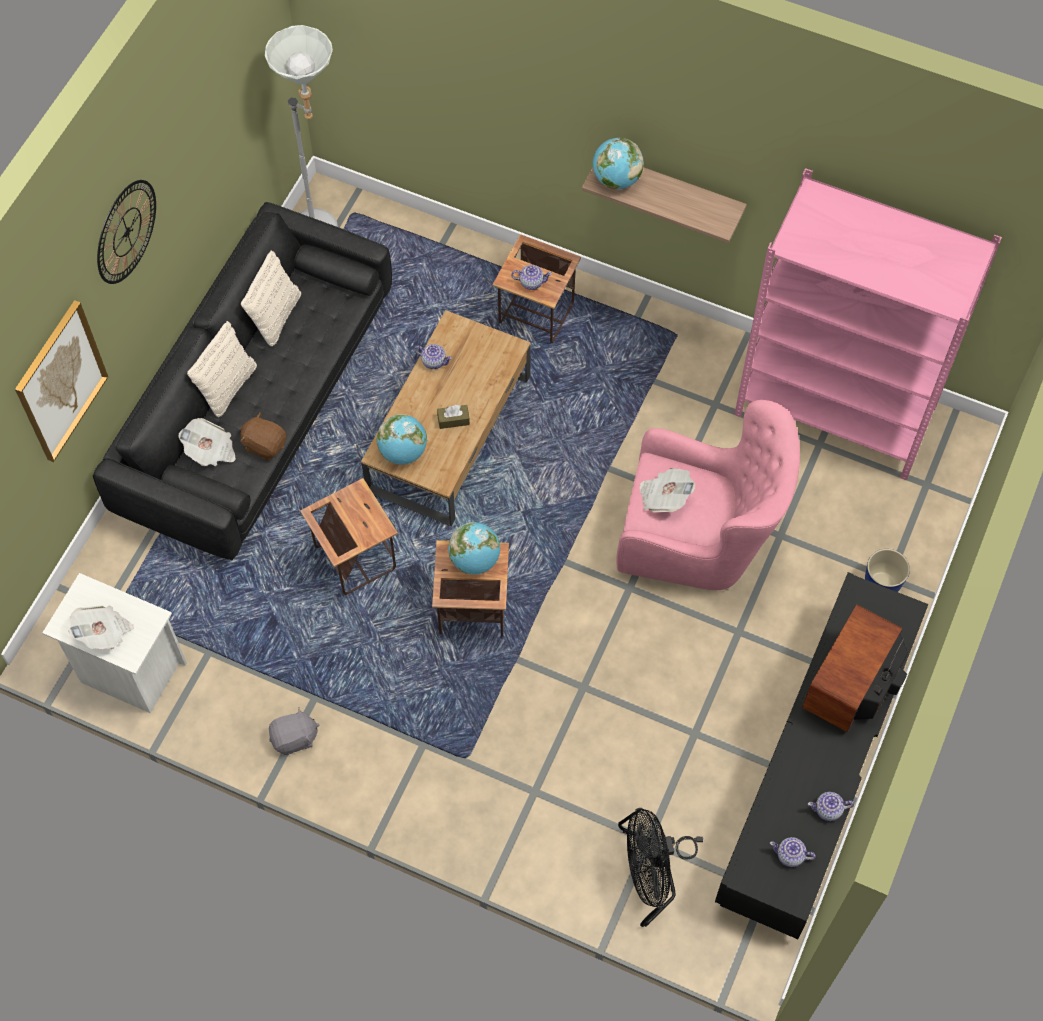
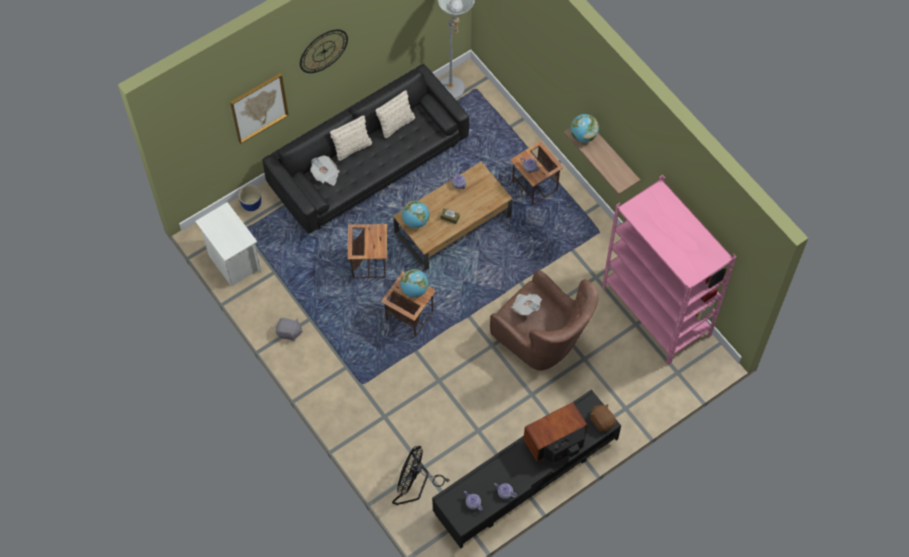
camera: 30 degrees right, 0 degrees up
(104, 633) = (221, 235): newspaper -> none
(265, 444) = (352, 184): brown plush toy -> brown plush toy (602, 421)
(700, 540) = (542, 340): pink armchair -> brown armchair
(881, 583) = (619, 408): planter -> planter (251, 204)

